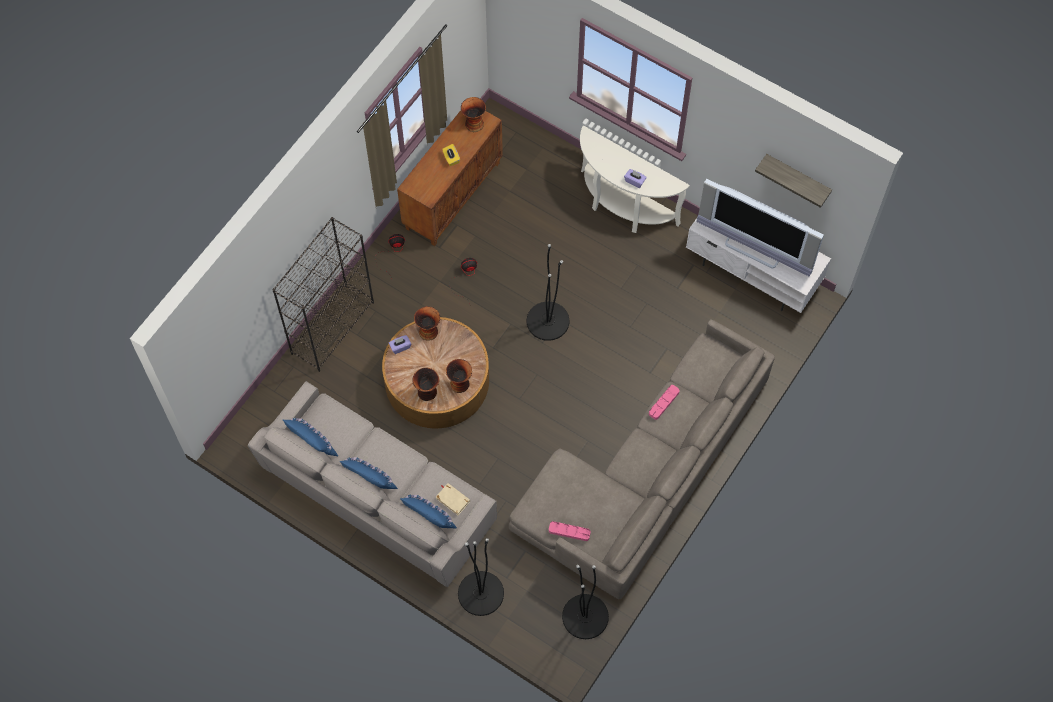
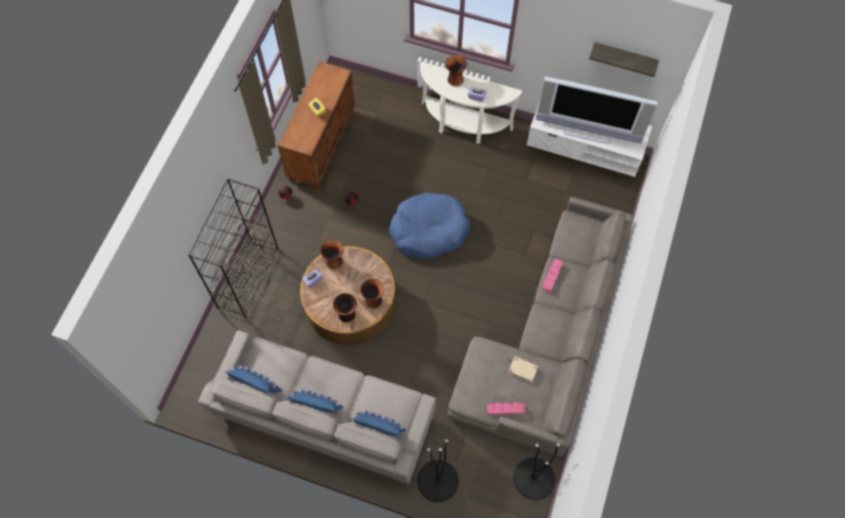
camera: 15 degrees left, 0 degrees up
(453, 499) = (396, 405): beige book -> beige book (522, 369)
(473, 124) = (329, 78): vase -> vase (454, 79)
(547, 321) = (429, 230): black floor lamp -> blue dog bed

